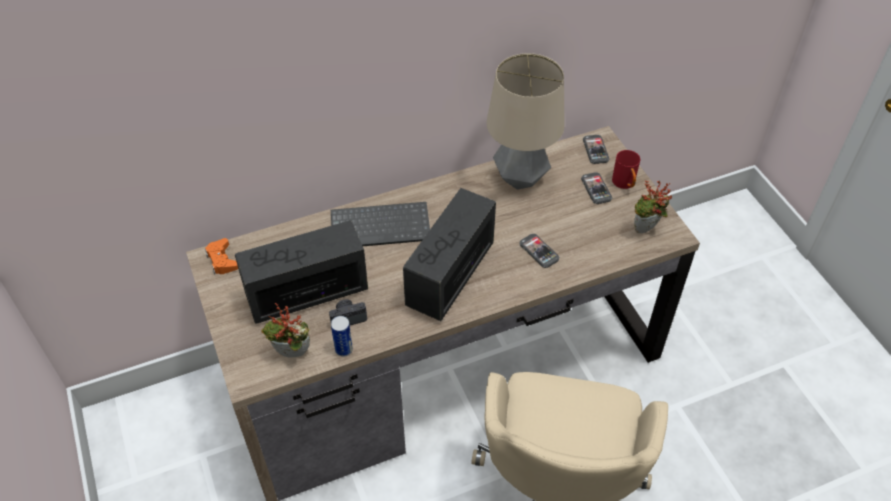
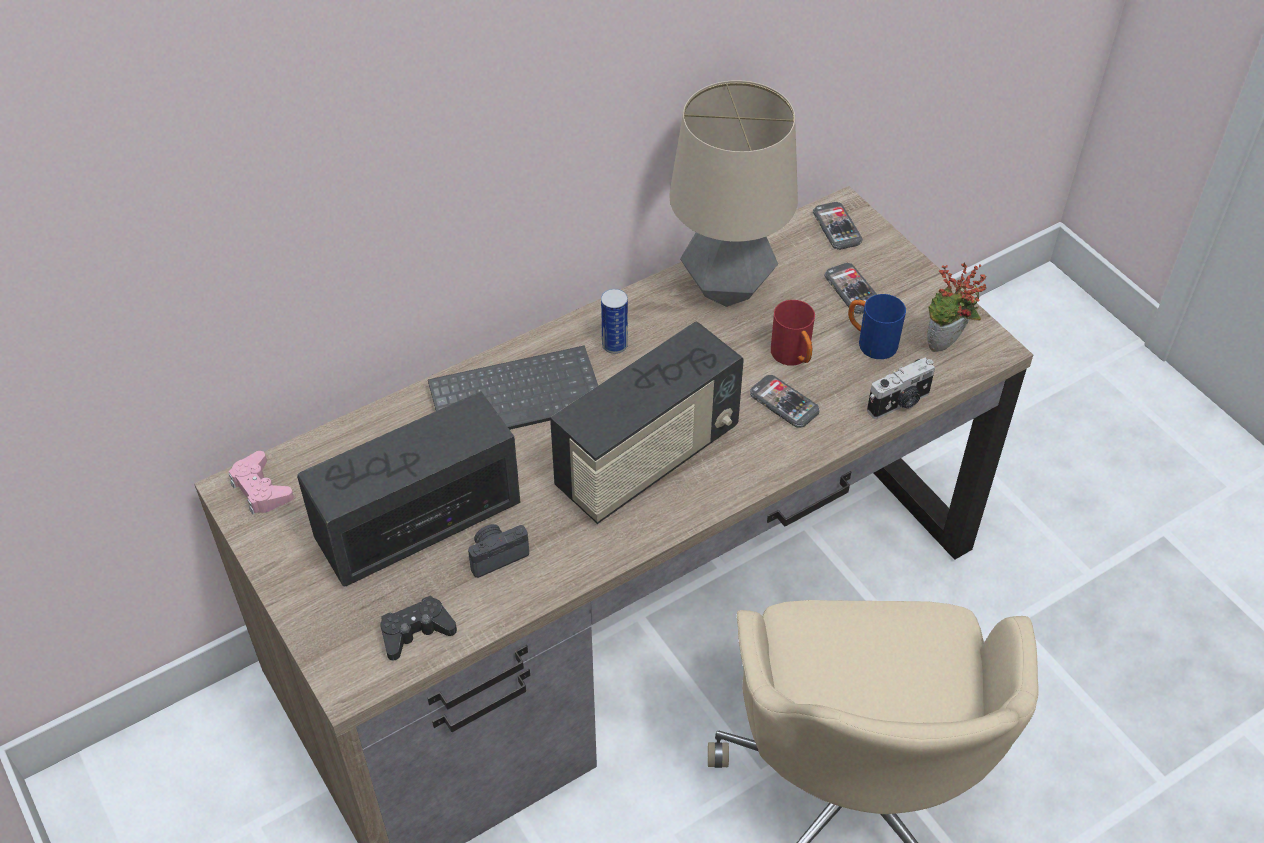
camera: 10 degrees left, 0 degrees up
(222, 260) = (261, 489): orange game controller -> pink game controller
(291, 356) = (416, 632): potted plant -> black game controller
(344, 349) = (502, 608): can -> can (614, 345)
(449, 274) = (648, 460): radio -> radio turned 150 degrees counterclockwise
(600, 222) = (870, 342): none -> blue mug
(609, 261) = (900, 403): none -> camera
(625, 184) = (896, 276): red mug -> red mug (794, 357)

